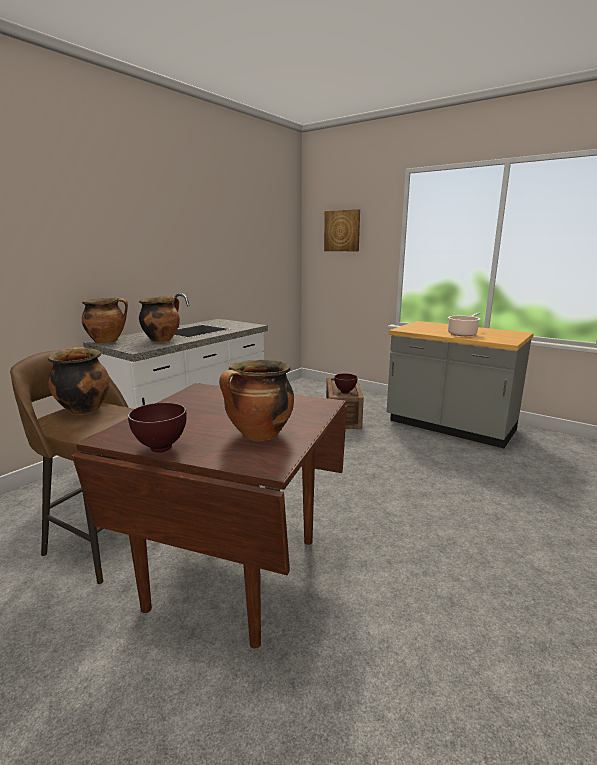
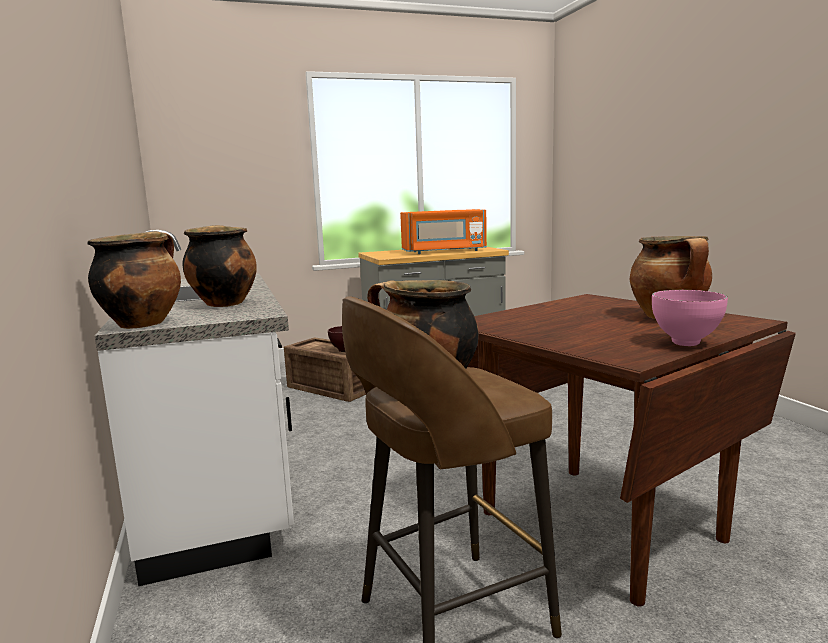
camera: 55 degrees left, 5 degrees down
(162, 449) = (686, 343): brown bowl -> pink bowl
(342, 231) = (220, 146): picture -> none
(463, 334) = (444, 251): cooking pot -> orange microwave

